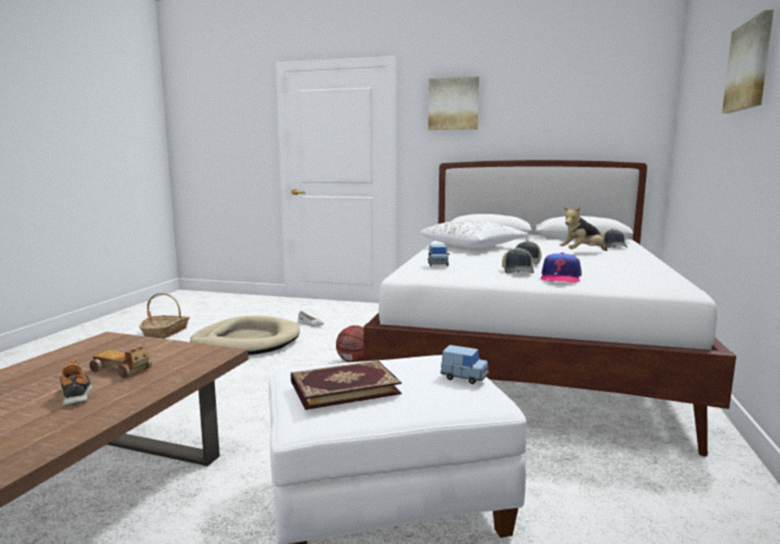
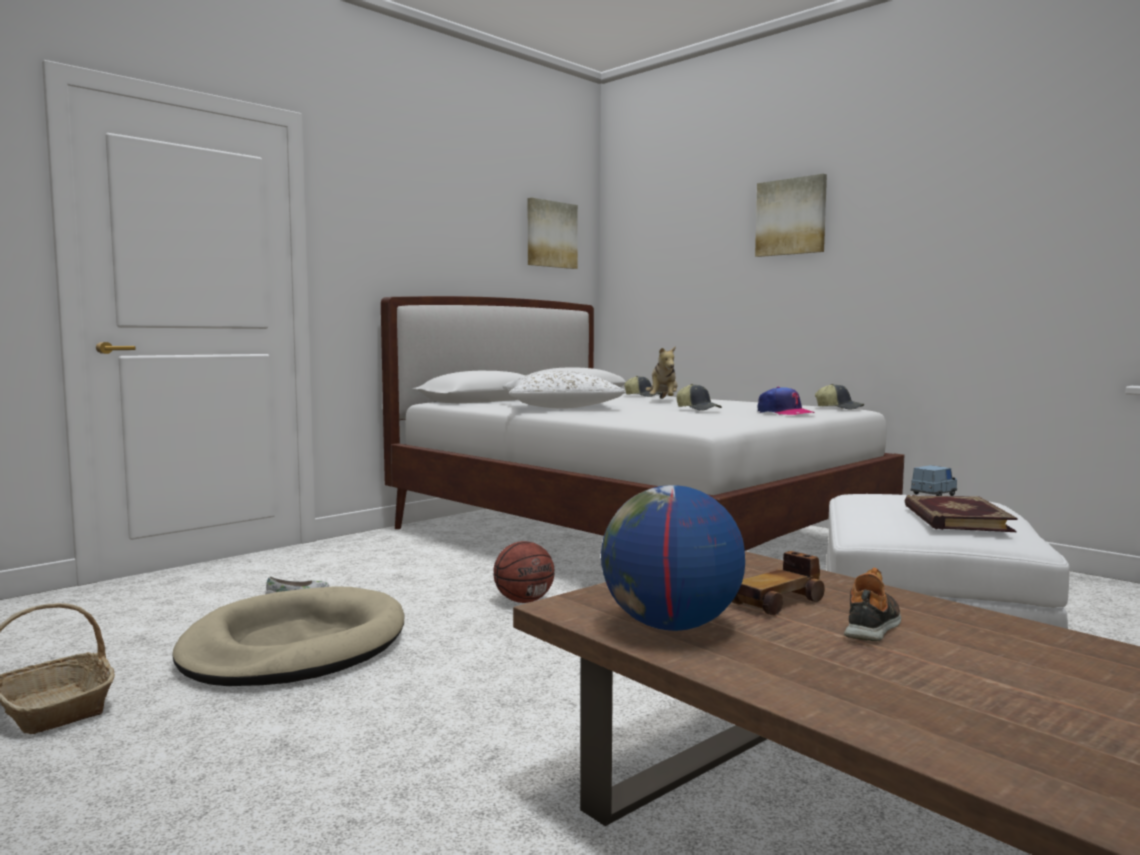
camera: 60 degrees left, 5 degrees down
(75, 357) = (670, 626): none -> globe
(76, 394) = (872, 626): shoe -> shoe turned 120 degrees clockwise
(438, 264) = (679, 417): blue toy car -> none
(453, 104) = (390, 208): picture -> picture (551, 234)
(518, 271) = (740, 414): cap -> cap (839, 408)

